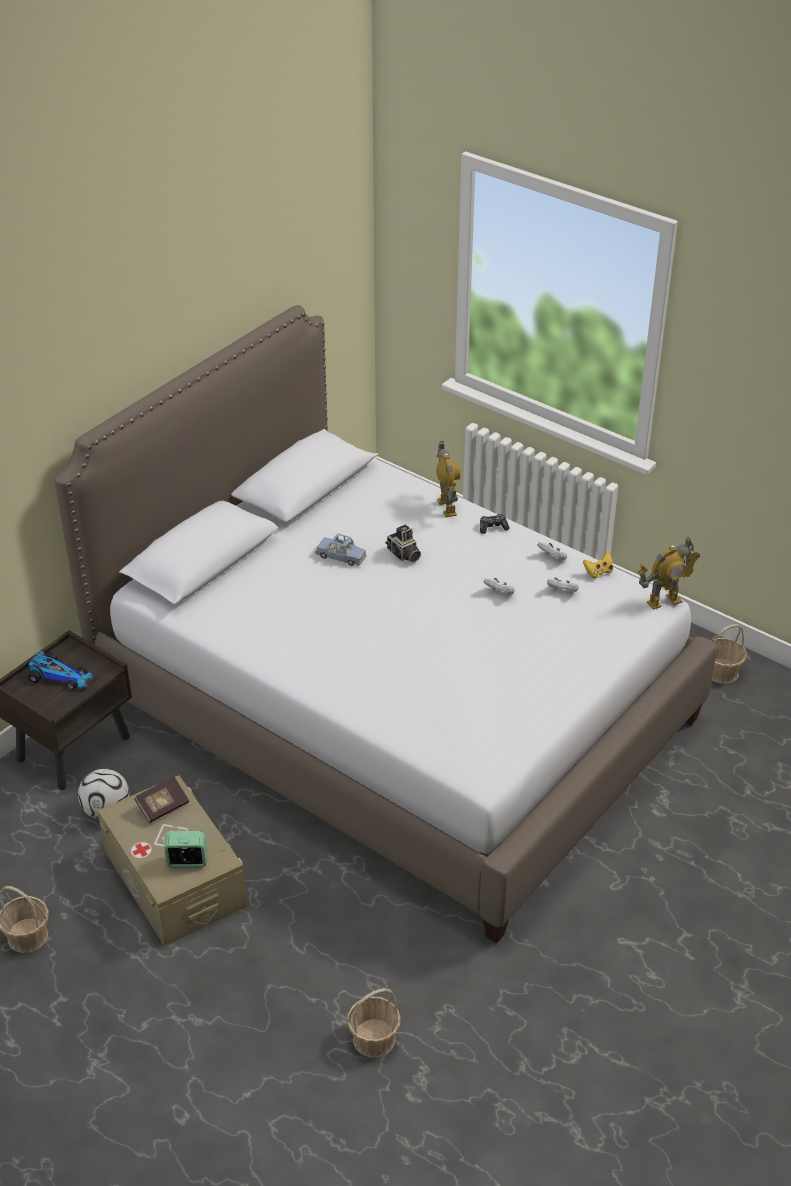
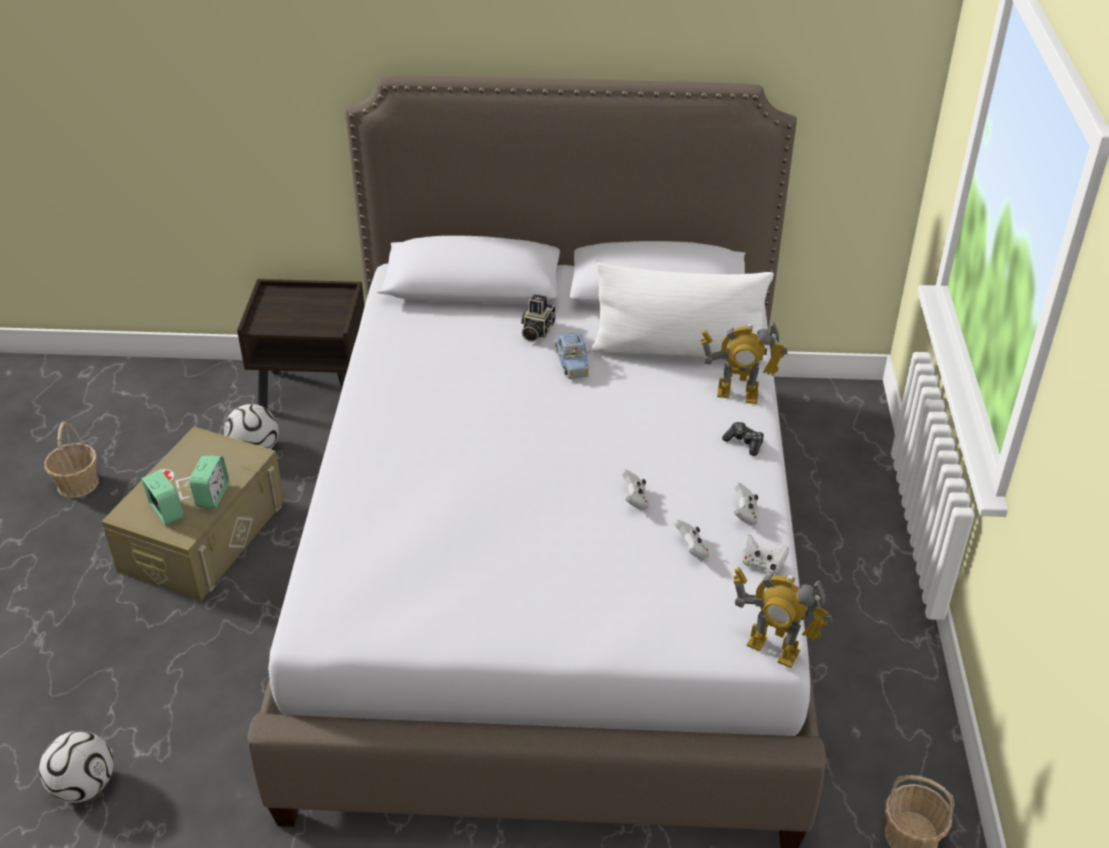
camera: 55 degrees right, 0 degrees up
(61, 676) = (303, 309): toy car -> none
(162, 807) = (225, 461): book -> none
(195, 829) = (212, 496): none -> alarm clock
(374, 1039) = (84, 787): basket -> football
(379, 508) = (678, 350): none -> white pillow
(403, 555) = (622, 401): camera -> camera (536, 331)
(447, 507) = (738, 394): toy robot -> toy robot turned 60 degrees clockwise
(598, 572) = (762, 564): yellow game controller -> white game controller

